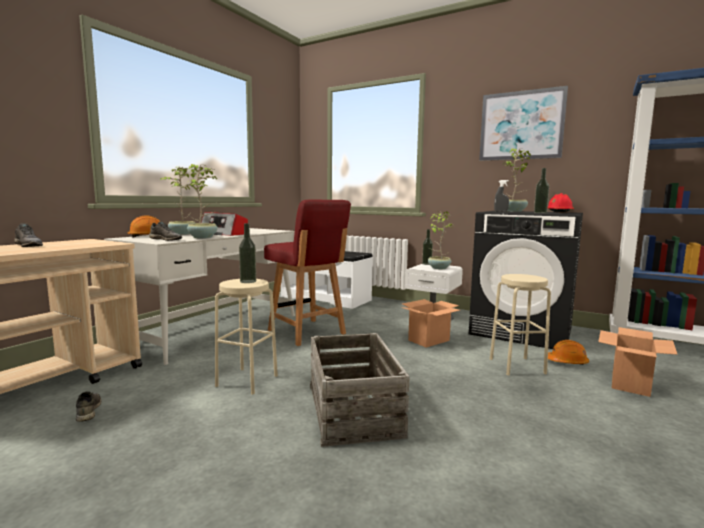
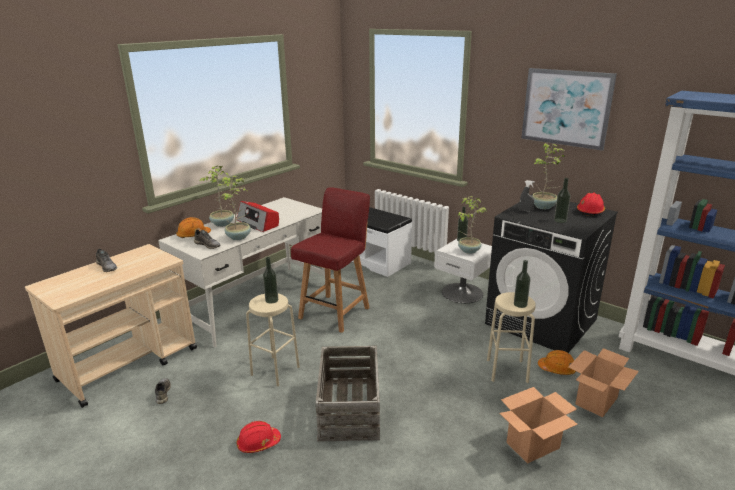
camera: 10 degrees right, 15 degrees up
(234, 456) = (258, 443): none -> red hard hat
(307, 332) = (335, 312): red chair -> red chair turned 120 degrees counterclockwise
(429, 340) = (443, 330): cardboard box -> cardboard box (533, 445)
(531, 278) = (520, 304): none -> bottle

